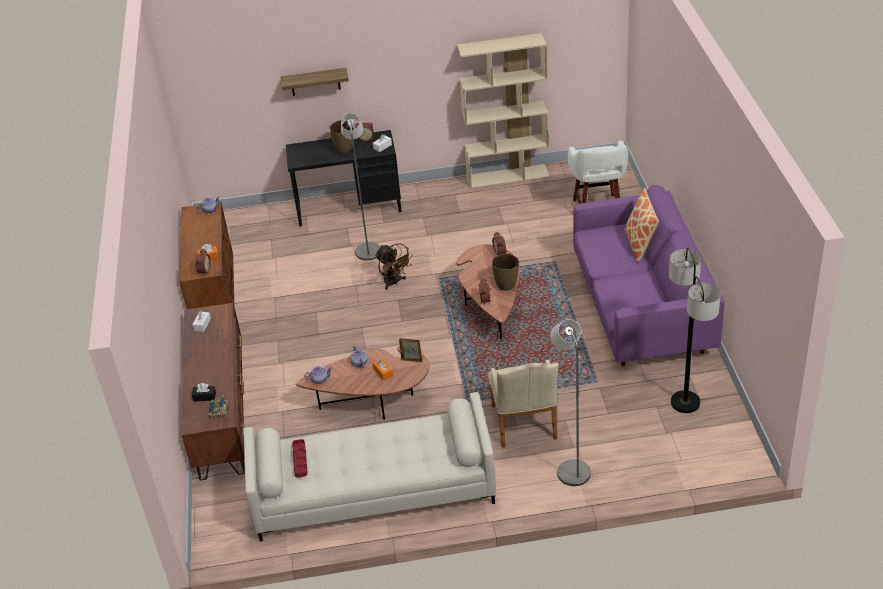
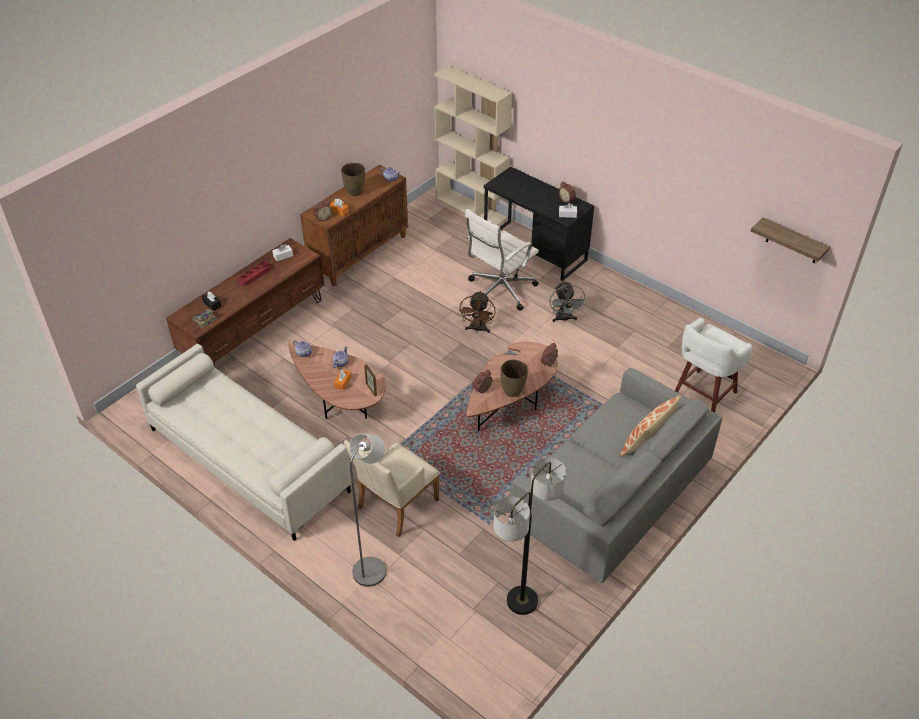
camera: 45 degrees right, 5 degrees up
(300, 460) = (204, 394): red tray -> red tray (255, 275)
(315, 81) = (546, 125): shelf -> shelf (792, 241)
(345, 150) = (540, 198): brown vase -> brown vase (355, 192)
(368, 248) = (499, 291): grey floor lamp -> white office chair
(442, 233) = (564, 319): none -> grey fan
(508, 176) = (678, 313): beige bookcase -> beige bookcase (471, 208)
(642, 308) = (610, 500): purple sofa -> grey sofa

